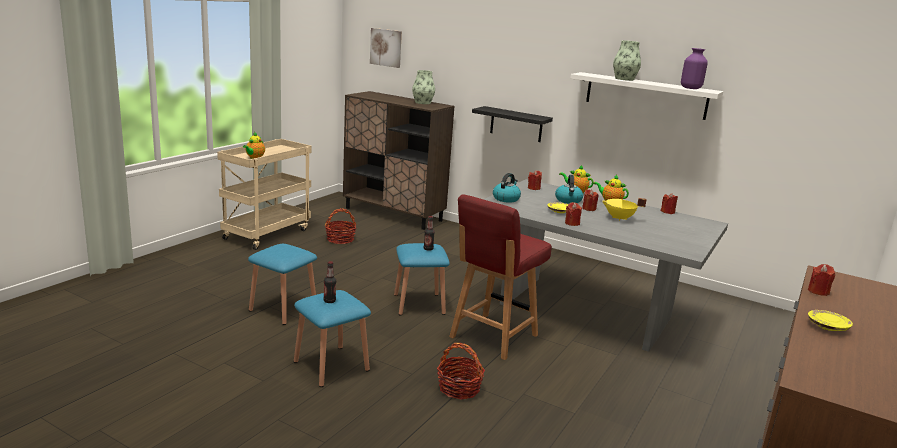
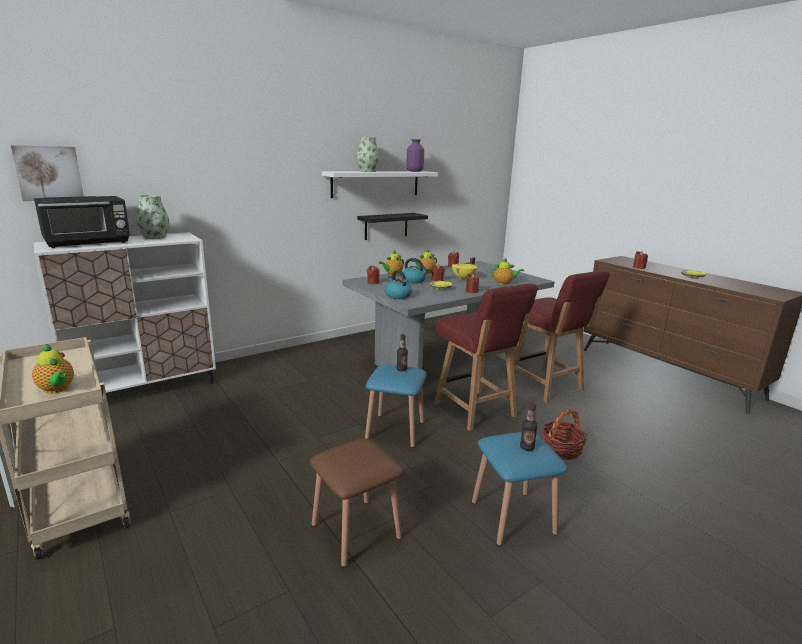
camera: 65 degrees left, 0 degrees up
(283, 309) = (356, 531): blue stool -> brown stool
(340, 239) = (178, 441): basket -> none
(383, 97) = (88, 242): none -> black microwave
(393, 214) = (145, 389): brown cabinet -> white cabinet
(516, 124) = (267, 235): black shelf -> black shelf (386, 226)
(603, 376) = (546, 386): none -> red chair
(634, 236) = (504, 283): none -> teapot

